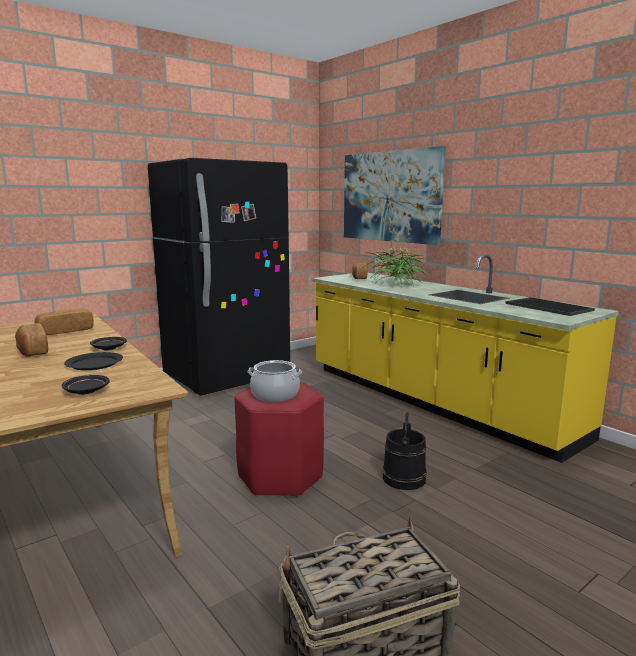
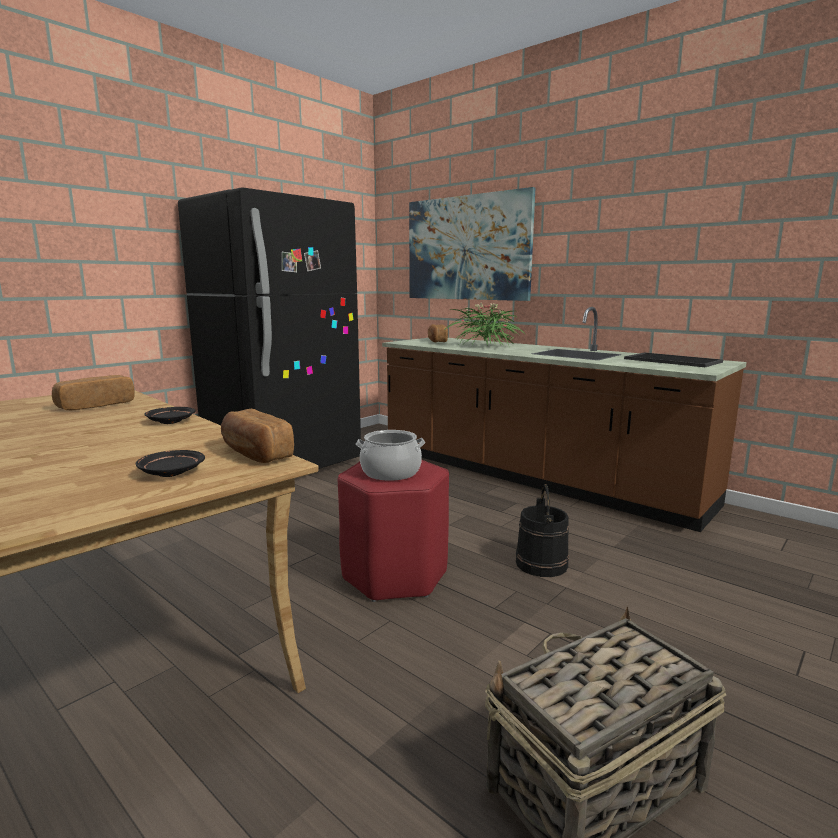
camera: 10 degrees left, 0 degrees up
(32, 351) = (59, 429): bread -> bread (255, 453)
(94, 363) = (161, 439): black plate -> none
(432, 401) = (532, 476): yellow counter -> brown counter

